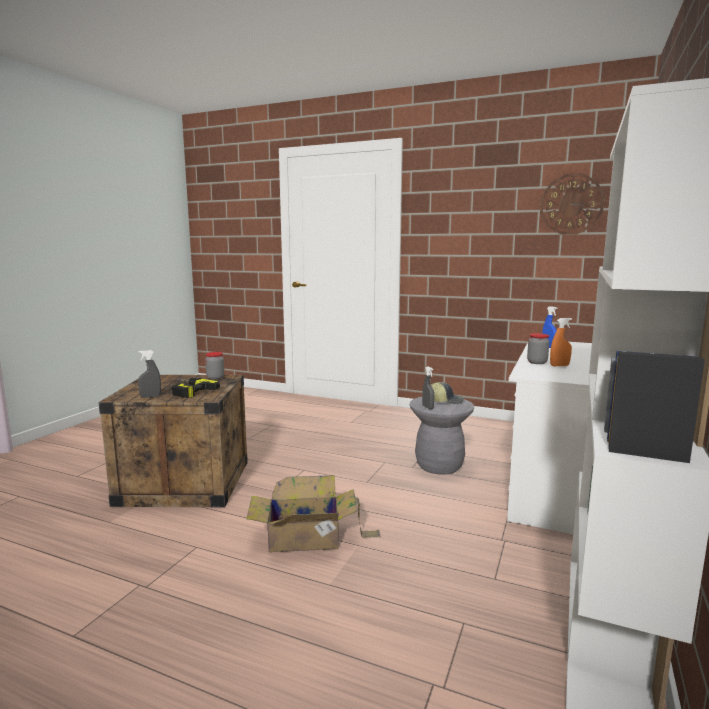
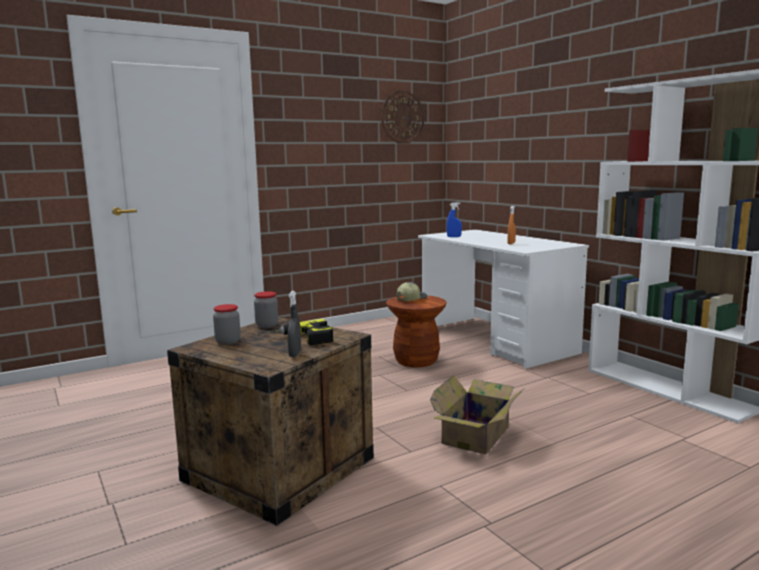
camera: 55 degrees left, 0 degrees up
(427, 407) = (419, 305): grey spray bottle -> none
(439, 466) = (416, 361): grey stool -> brown stool
(537, 362) = (495, 244): jar -> jar (228, 341)

